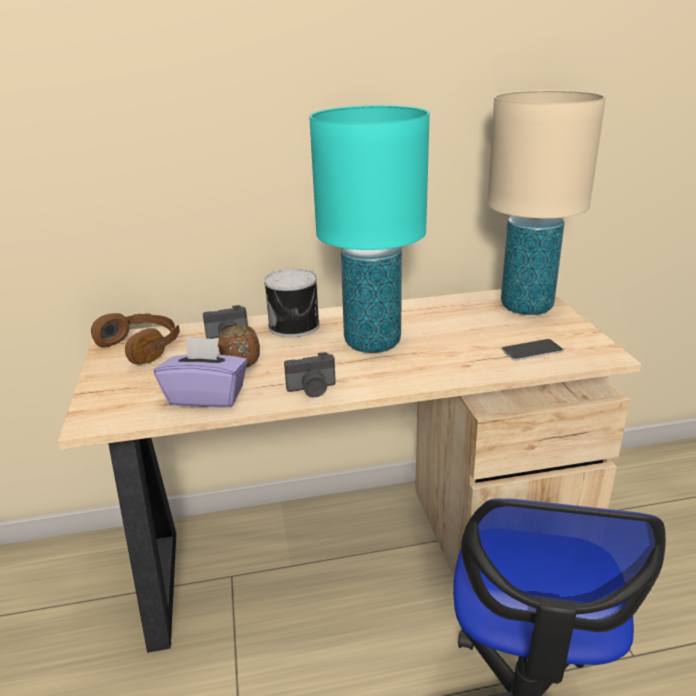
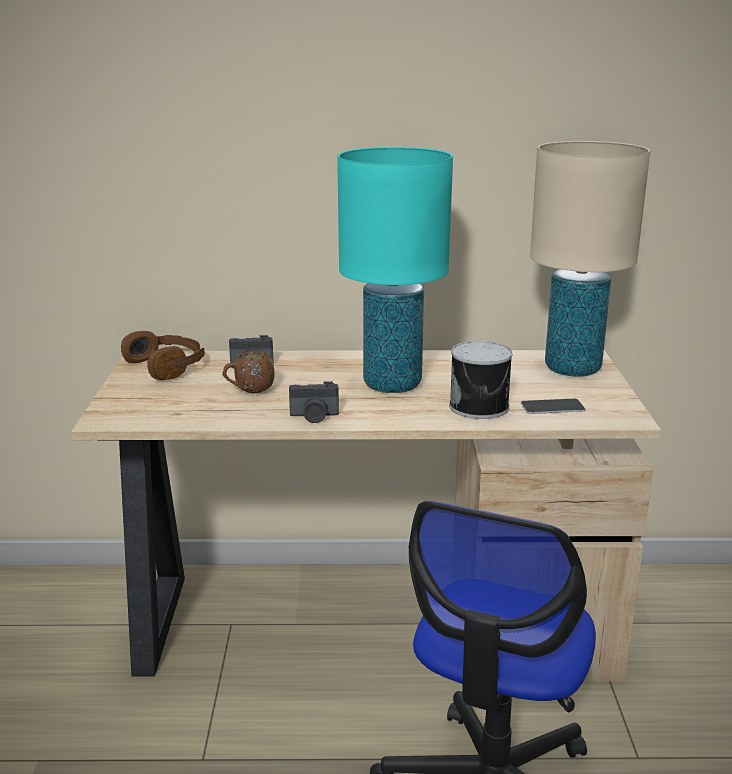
camera: 10 degrees right, 5 degrees down
(207, 396) = (213, 412): purple tissue box -> none
(295, 326) = (322, 363): can -> can (480, 407)

